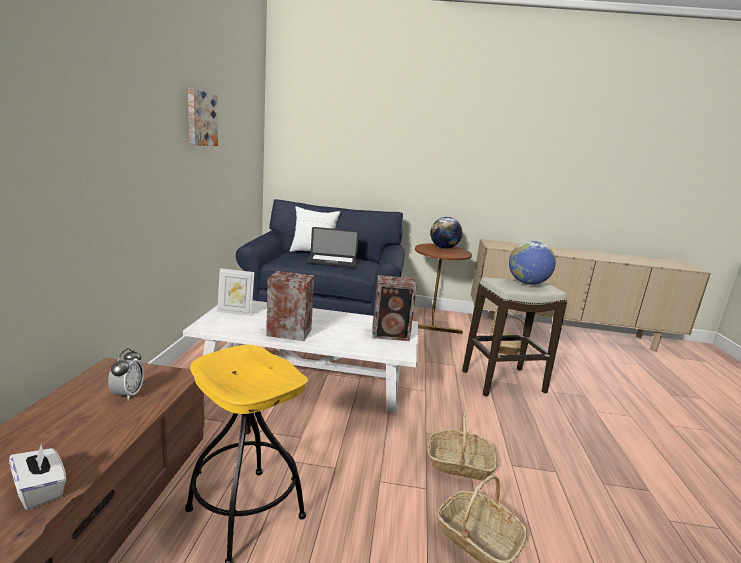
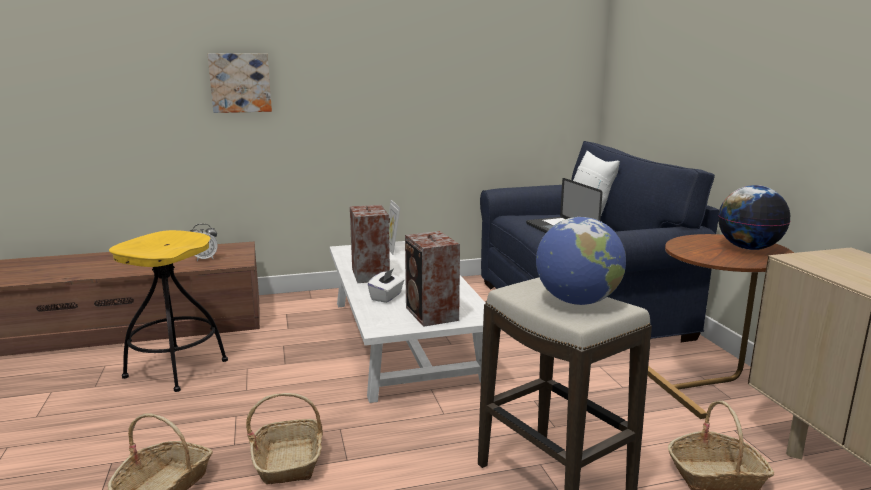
camera: 70 degrees right, 0 degrees up
(41, 490) = (98, 271): white tissue box -> white tissue box (386, 297)
(201, 118) = (426, 44): picture -> picture (240, 83)

